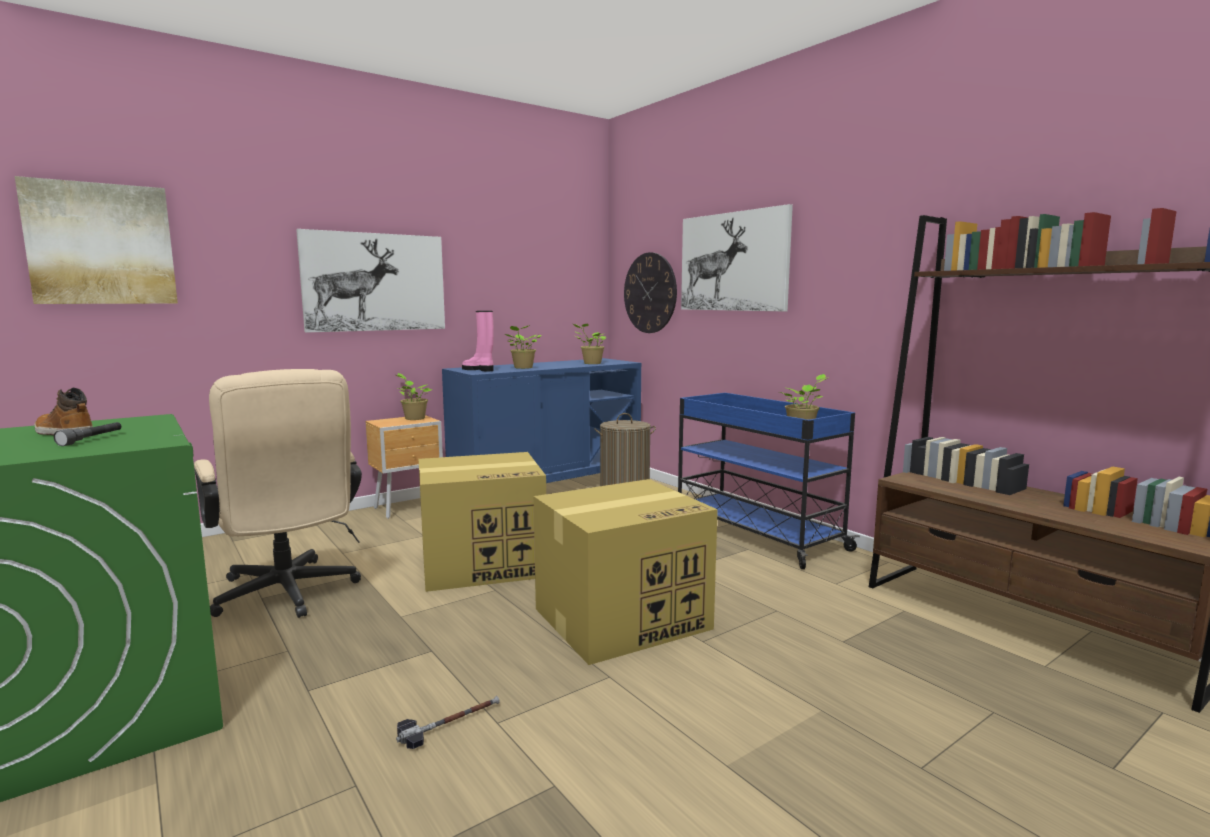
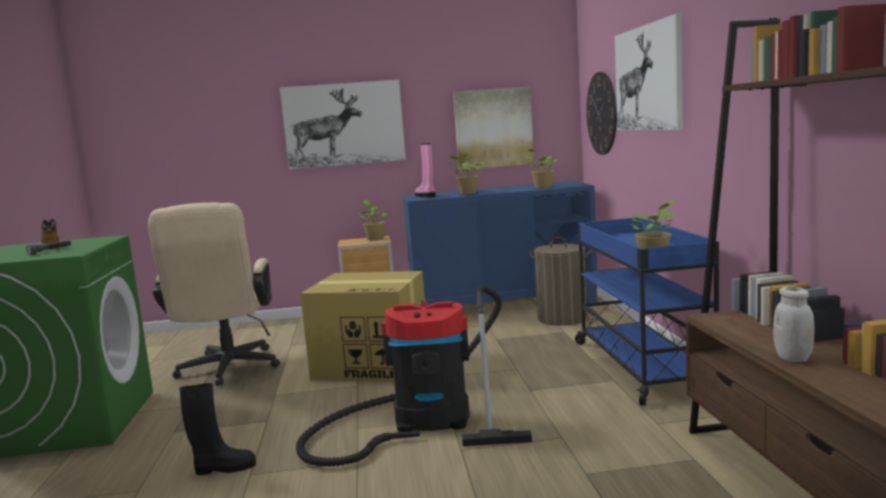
camera: 30 degrees right, 0 degrees up
(101, 244) = (153, 114): picture -> picture (493, 128)
(449, 723) = (223, 468): hammer -> black boot
(623, 618) = (422, 421): cardboard box -> vacuum cleaner
(1031, 508) = (793, 358): none -> white jar

